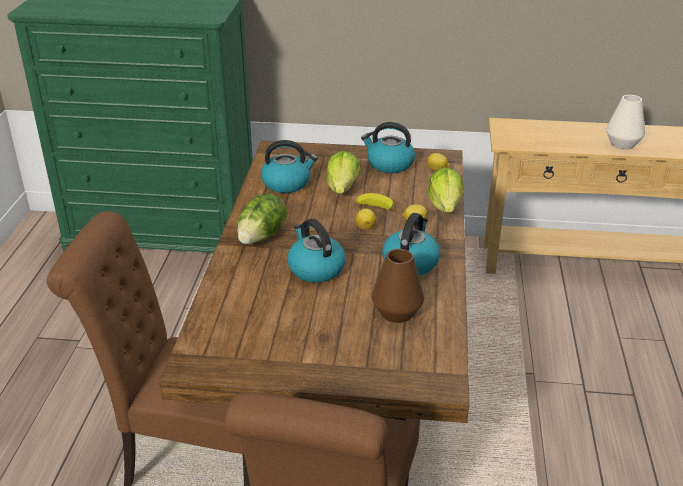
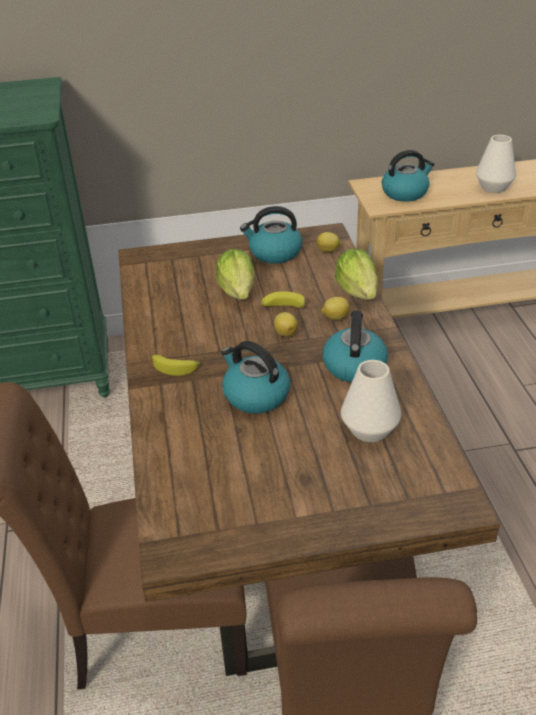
camera: 15 degrees left, 5 degrees up
(262, 236) = (176, 367): lettuce -> banana
(287, 183) = (173, 296): kettle -> kettle (405, 192)
(396, 312) = (369, 429): brown vase -> white vase

